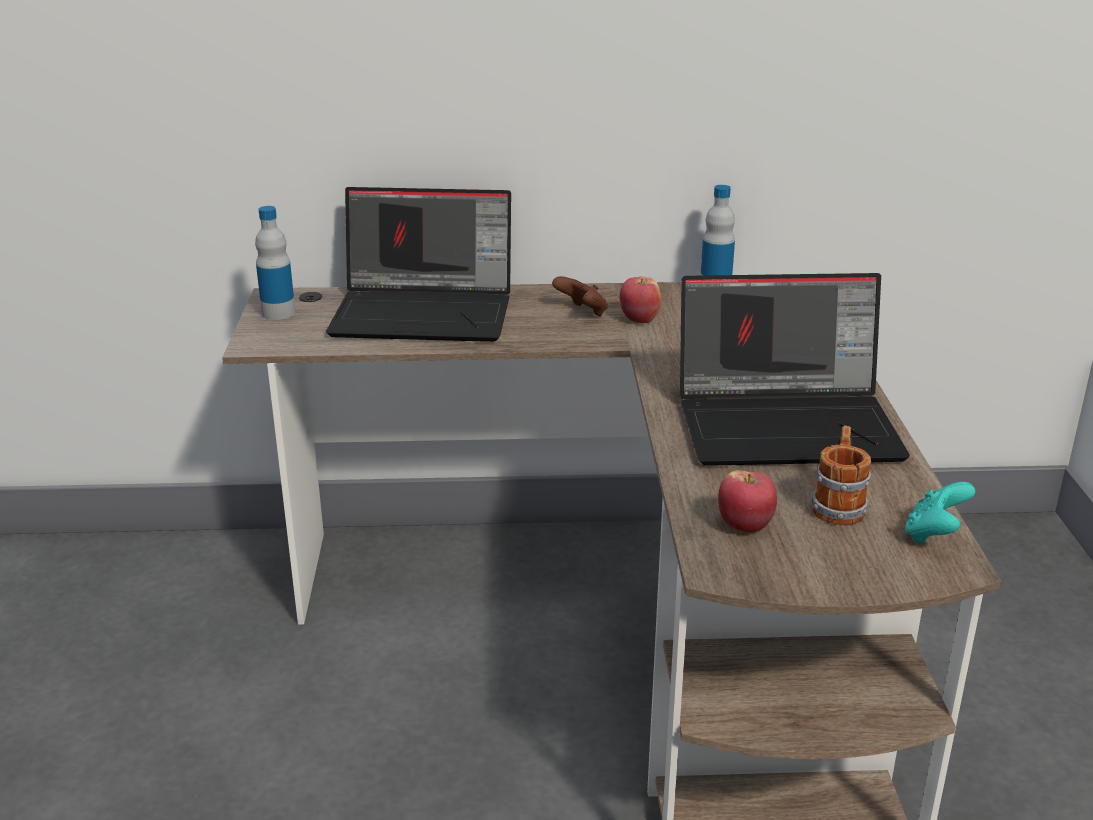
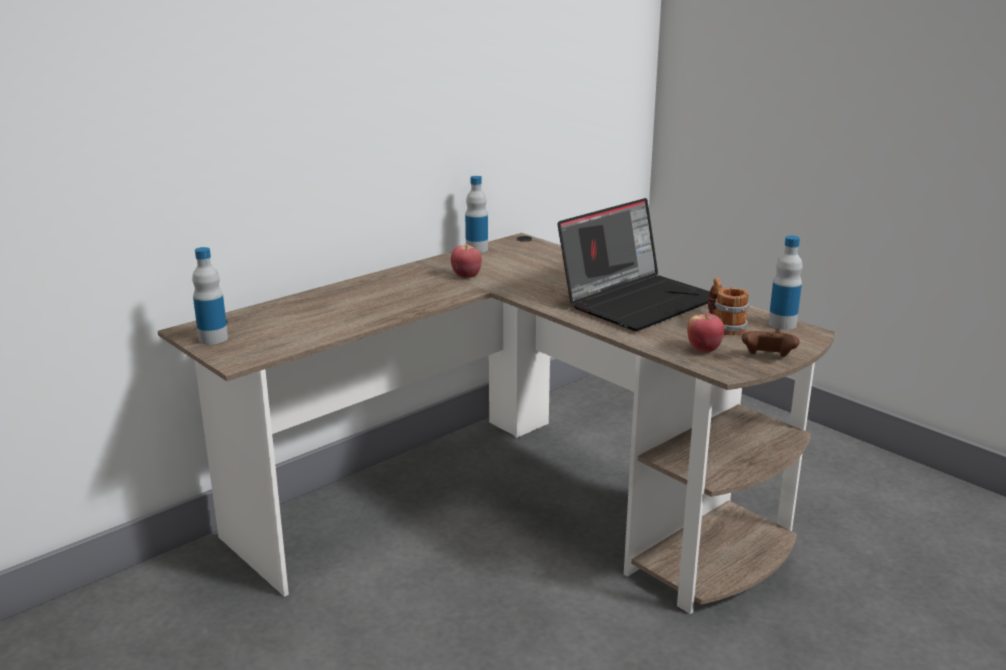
camera: 40 degrees left, 5 degrees down
(426, 313) = (324, 309): laptop -> none
(582, 313) = (426, 282): brown game controller -> brown game controller (767, 358)
(934, 535) = (782, 324): turquoise game controller -> bottle

